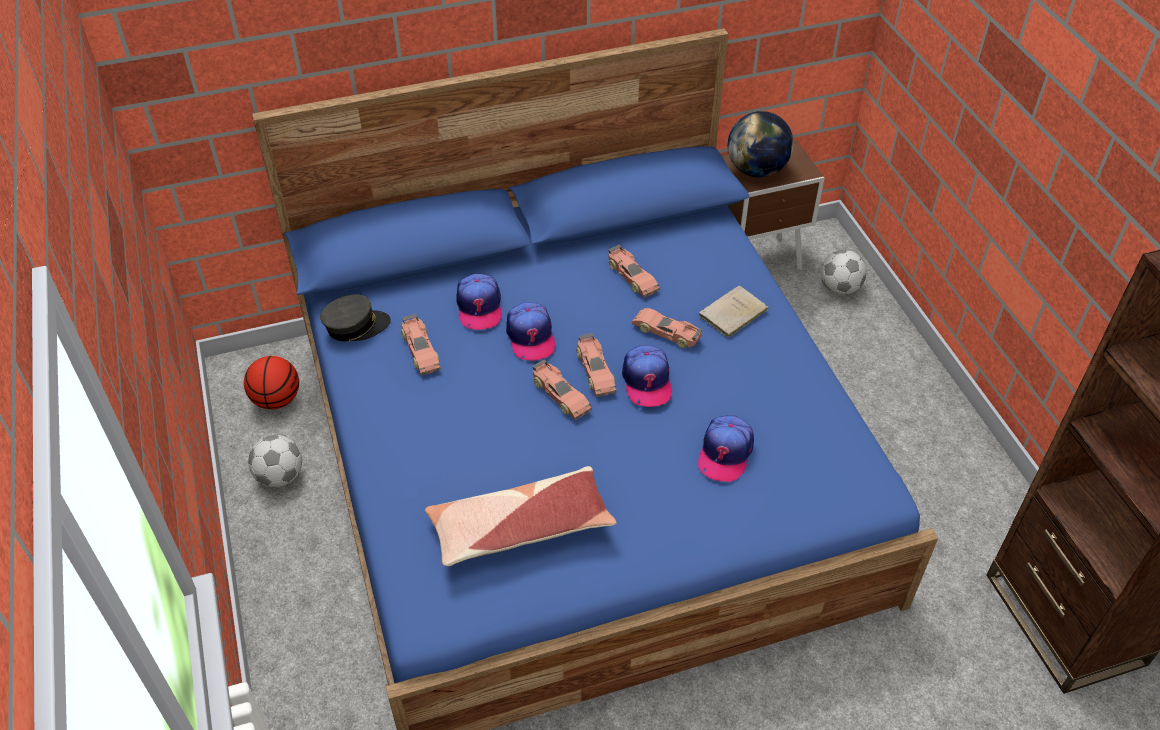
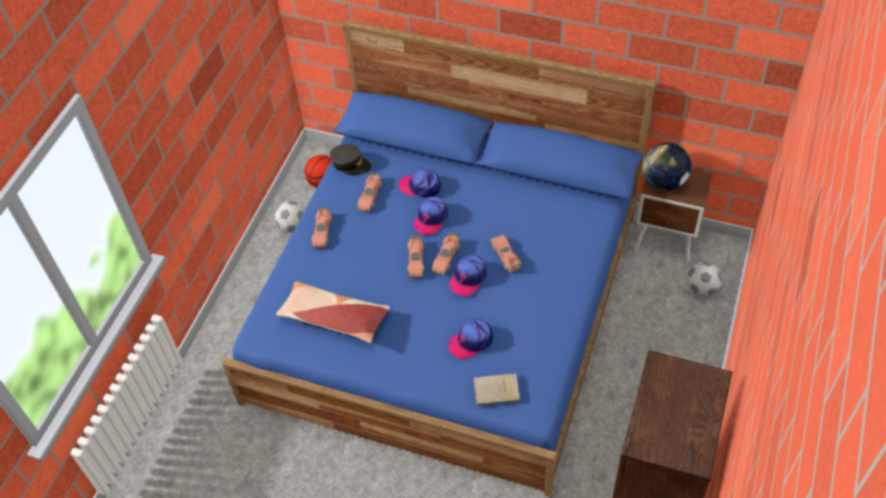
camera: 40 degrees right, 5 degrees up
(479, 307) = (420, 186): cap -> cap turned 75 degrees clockwise
(632, 277) = (519, 212): toy car -> toy car (322, 231)
(731, 314) = (553, 265): beige book -> beige book (495, 390)

